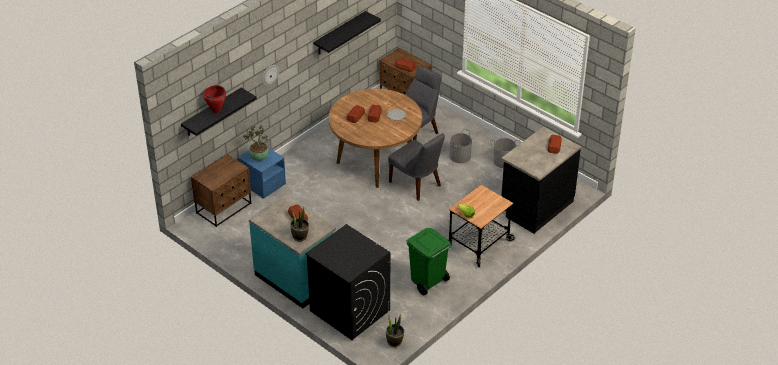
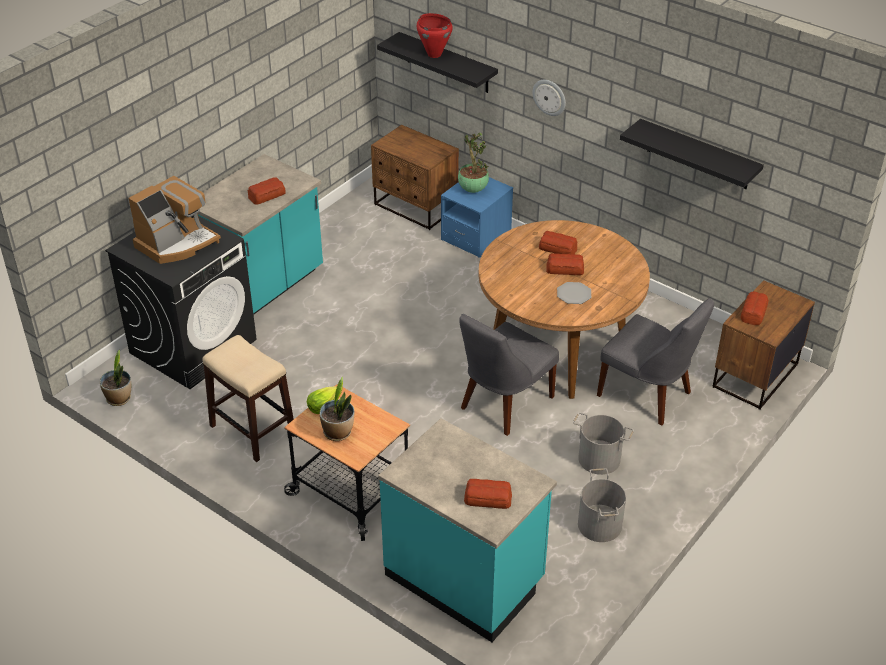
camera: 85 degrees right, 0 degrees up
(300, 236) = (222, 200): potted plant -> potted plant (338, 432)
(347, 251) = (177, 243): none -> coffee machine
(427, 282) = (252, 430): green trash can -> stool
(536, 207) = (465, 578): black counter -> turquoise counter

